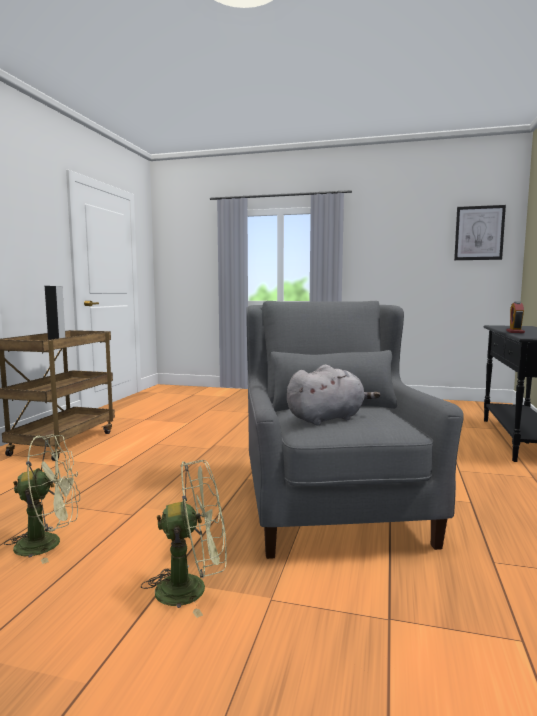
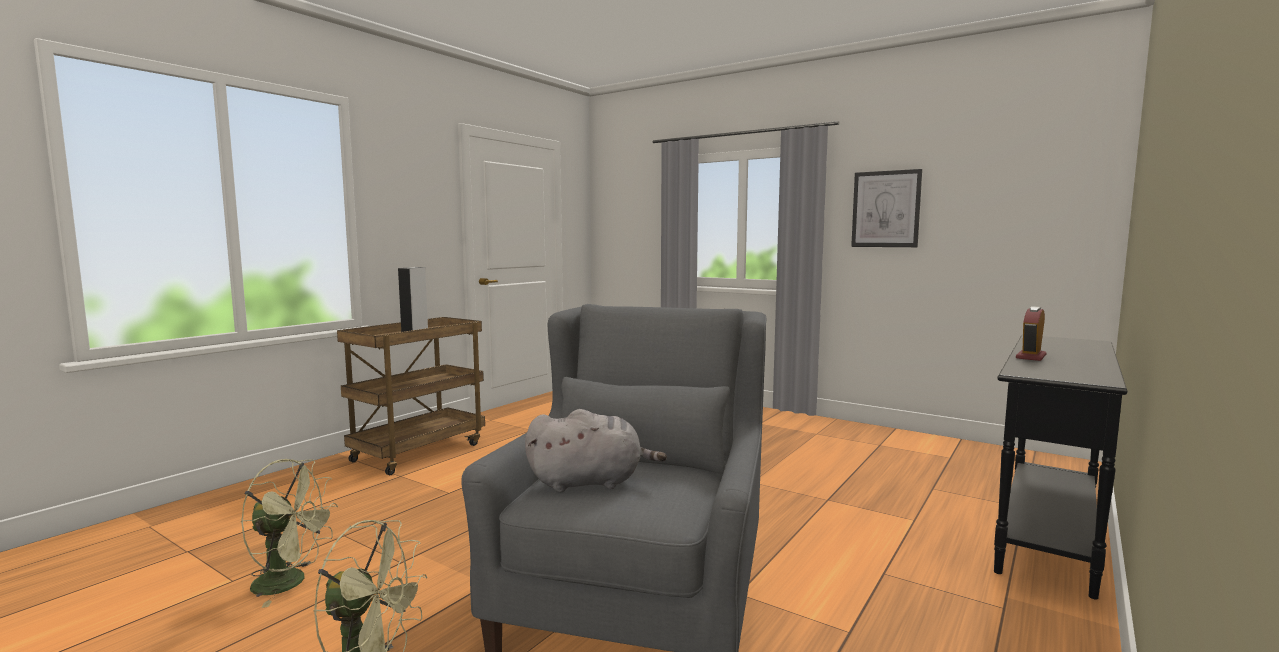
camera: 20 degrees right, 0 degrees up
(479, 233) = (1047, 179): picture -> picture (886, 209)

